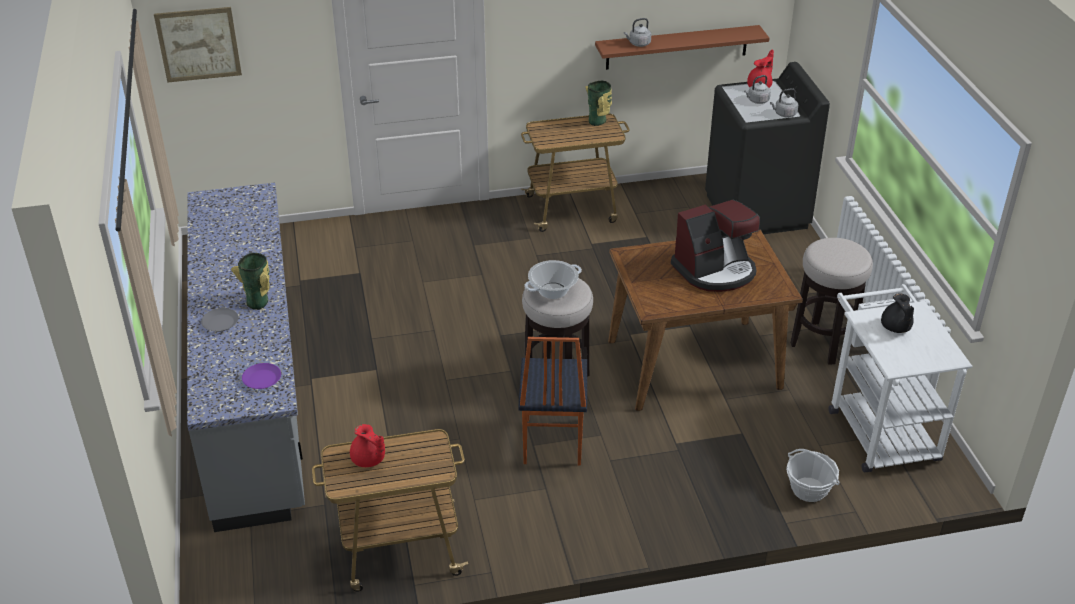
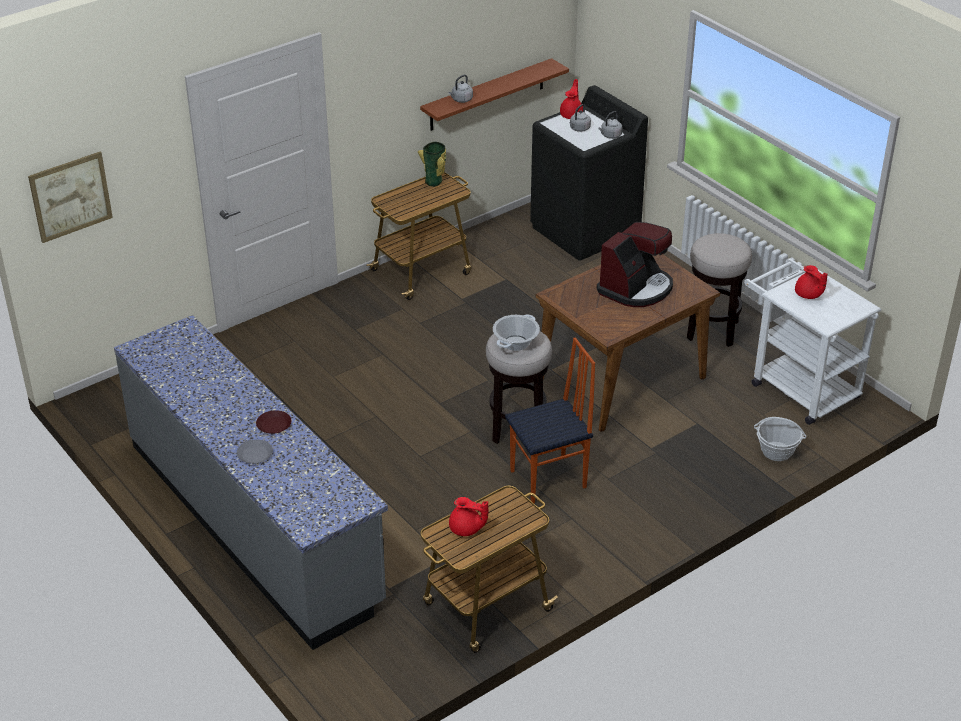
camera: 25 degrees left, 0 degrees up
(259, 301) = (273, 425): vase -> brown plate
(262, 379) = (336, 490): purple plate -> none
(551, 442) = (549, 480): chair -> chair turned 90 degrees counterclockwise
(896, 327) = (808, 295): black teapot -> red teapot

